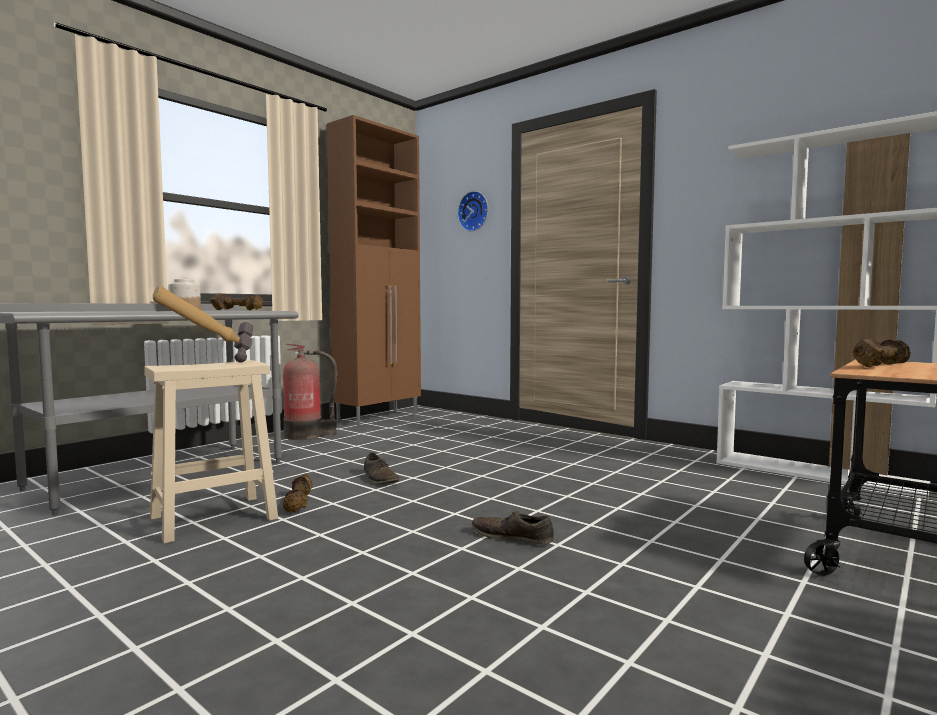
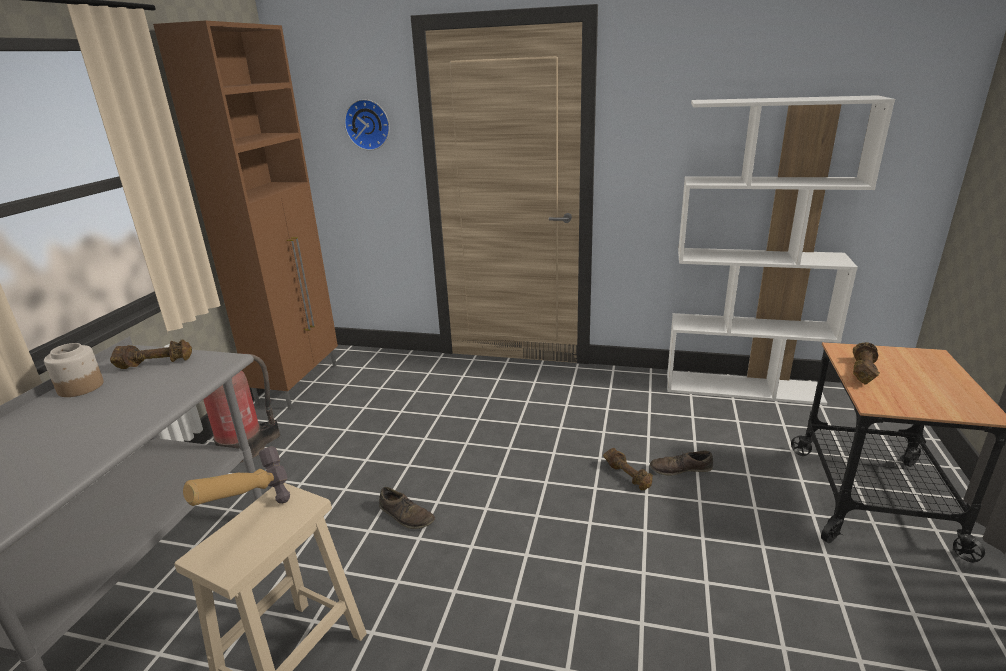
camera: 25 degrees left, 20 degrees up
(299, 503) = (363, 595): brown dumbbell -> brown dumbbell (628, 476)
(512, 536) = (601, 575): brown shoe -> brown shoe (680, 469)

